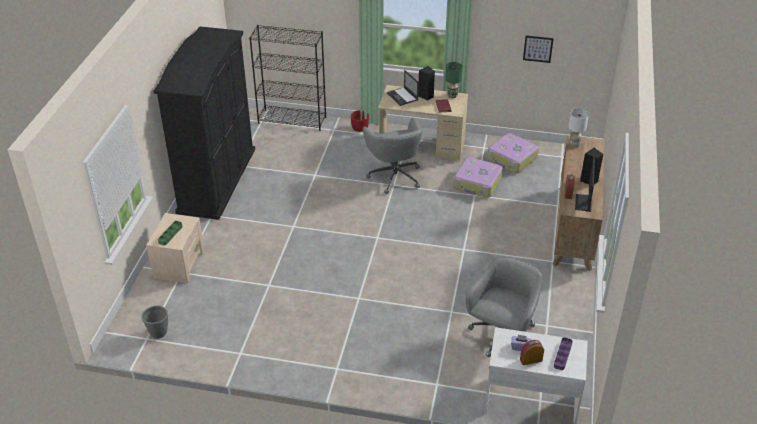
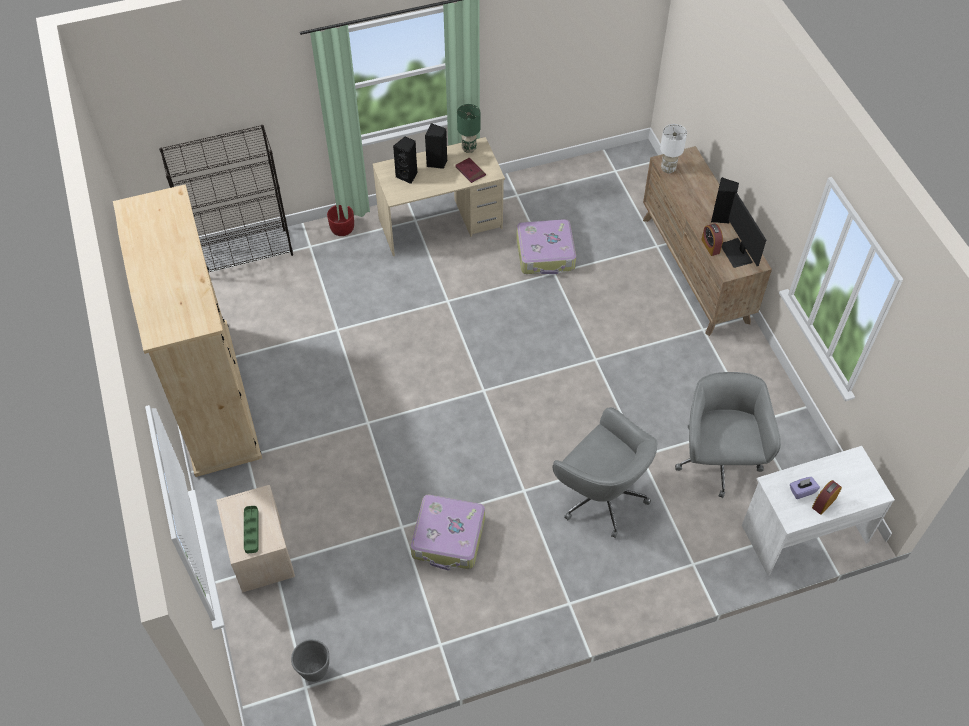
camera: 30 degrees left, 15 degrees up
(216, 180) = (211, 396): black wardrobe -> beige wardrobe
(394, 176) = (439, 286): grey office chair -> grey office chair (601, 495)
(402, 97) = (408, 175): laptop -> black speaker
(512, 159) = (561, 199): suitcase -> suitcase (449, 538)
(538, 49) = (566, 50): picture -> none
(562, 355) = (851, 478): purple tray -> none

